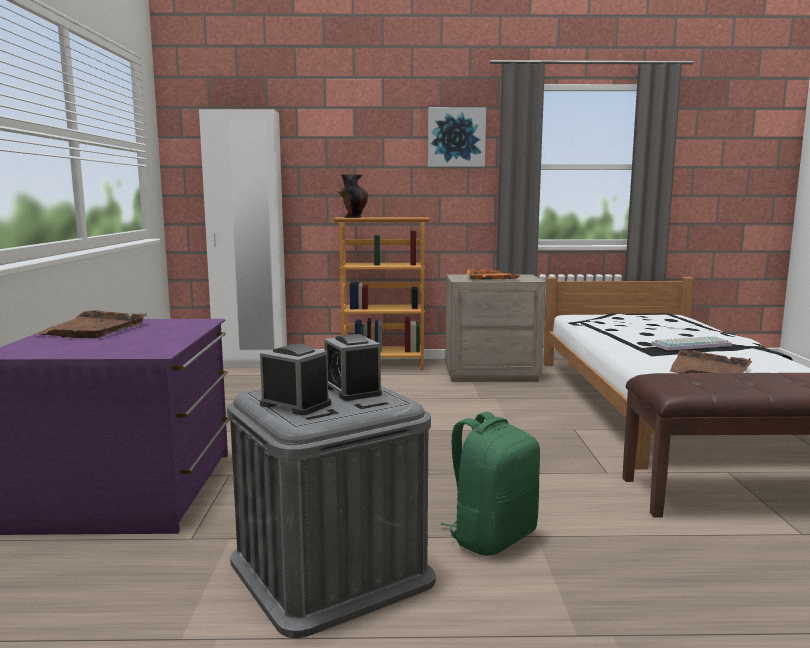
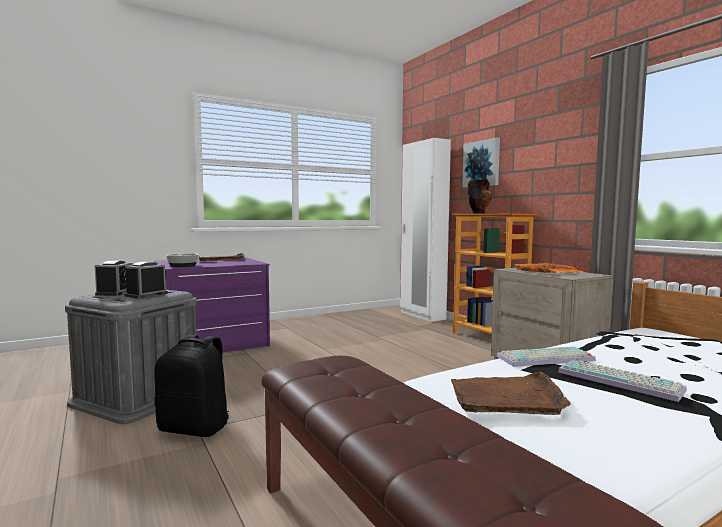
camera: 60 degrees right, 5 degrees down
(140, 348) = (183, 265): none -> bowl
(456, 137) = (568, 137): picture -> picture (481, 163)
(492, 537) = (195, 428): green backpack -> black backpack
(630, 346) = (545, 359): none -> keyboard

